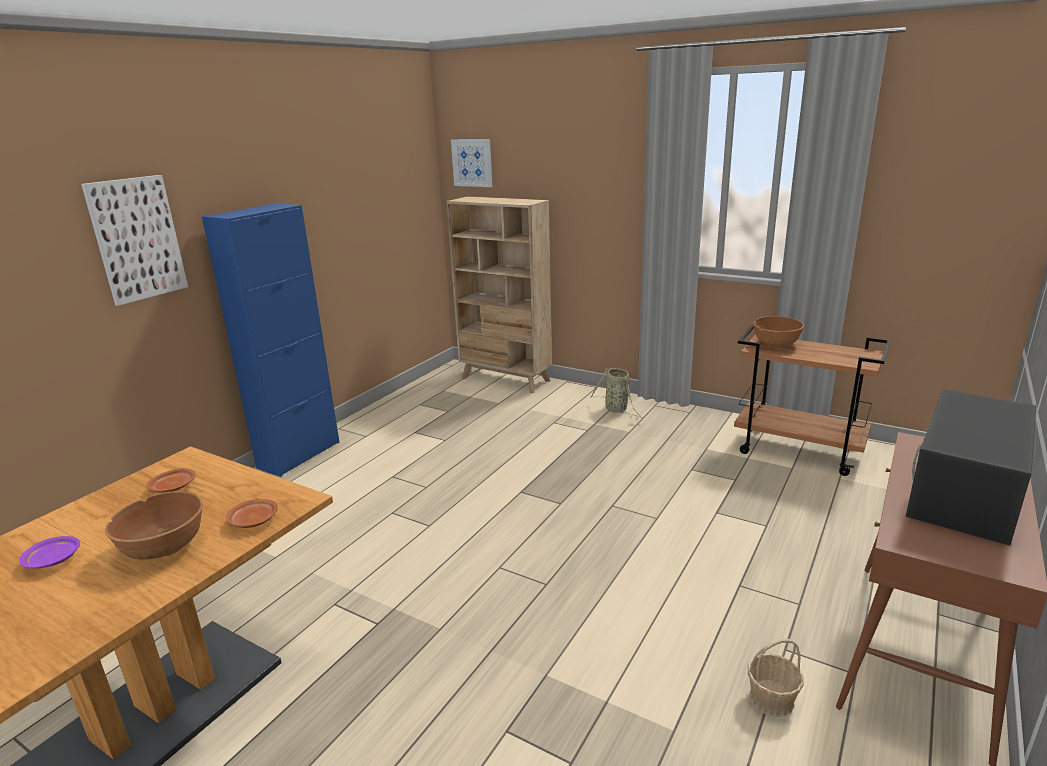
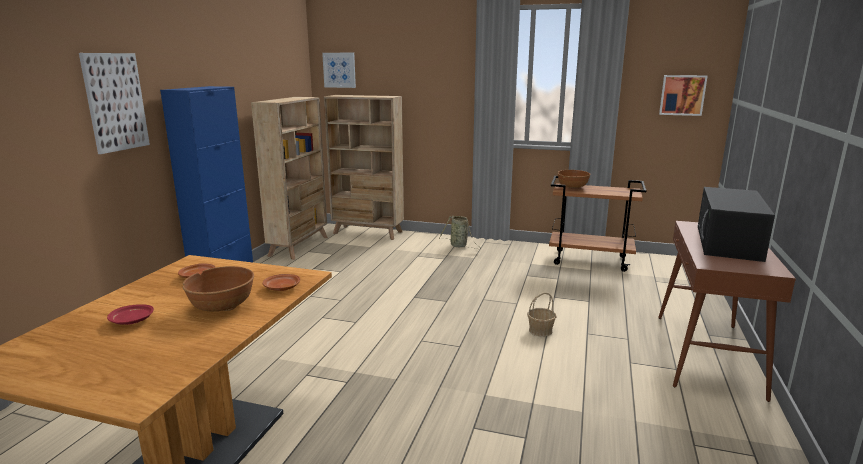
camera: 15 degrees left, 5 degrees down
(53, 560) = (132, 321): purple plate -> red plate
(412, 395) = (299, 246): none -> beige bookcase
(772, 699) = (634, 388): basket -> basket (540, 331)
(968, 207) = (682, 95): none -> picture

